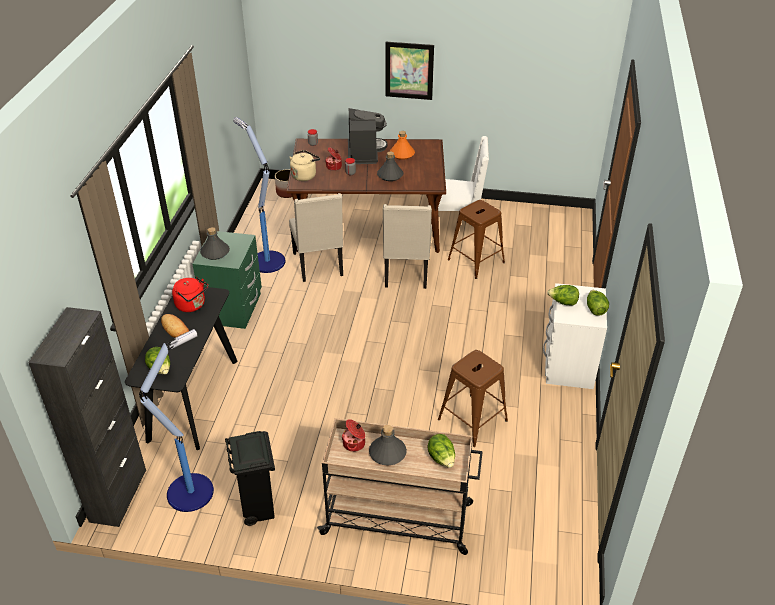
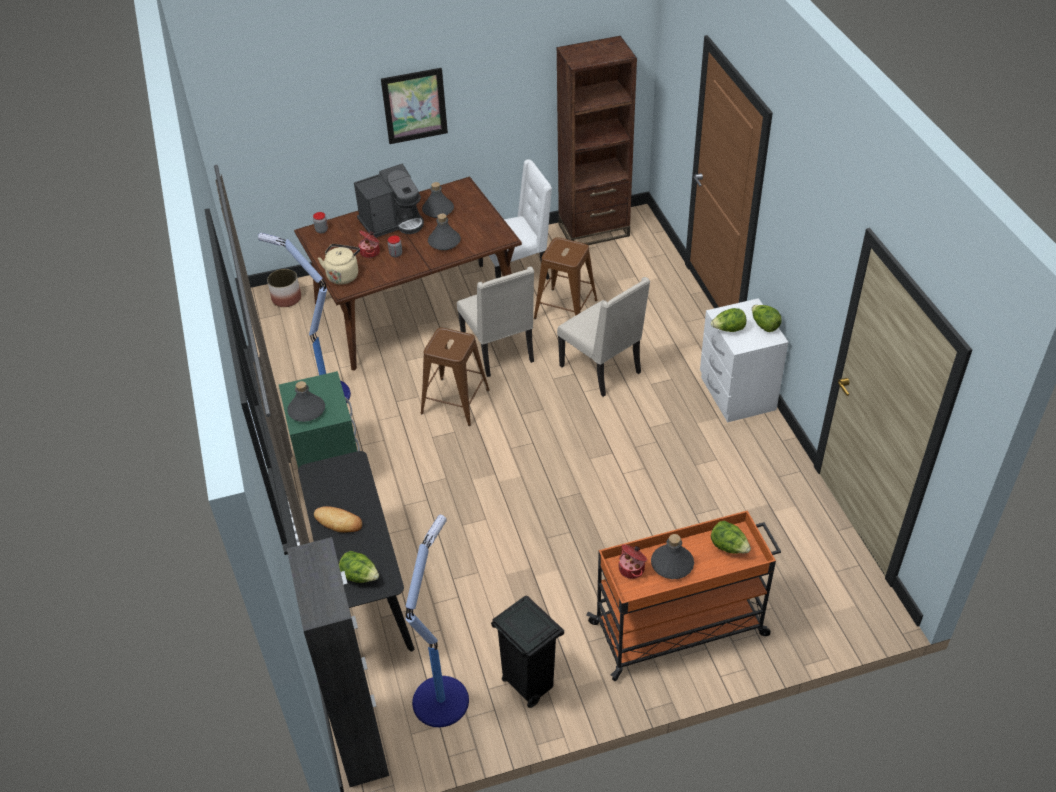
camera: 25 degrees left, 5 degrees up
(192, 305) = (335, 486): red kettle -> none
(319, 265) = (393, 378): beige chair -> beige chair (602, 369)
(364, 153) = (393, 222): coffee machine -> coffee machine turned 90 degrees clockwise
(399, 519) = (680, 629): beige cart -> orange cart
(402, 154) = (438, 210): orange bottle -> grey bottle
(472, 419) = (681, 491): brown stool -> brown stool (455, 401)
(537, 214) = (594, 230): none -> brown bookcase

